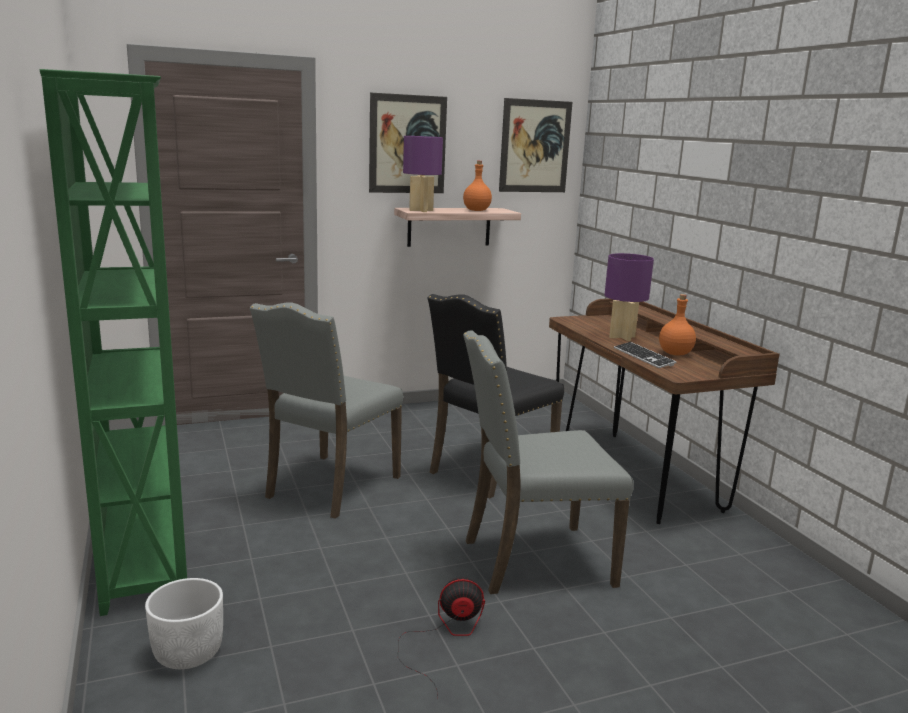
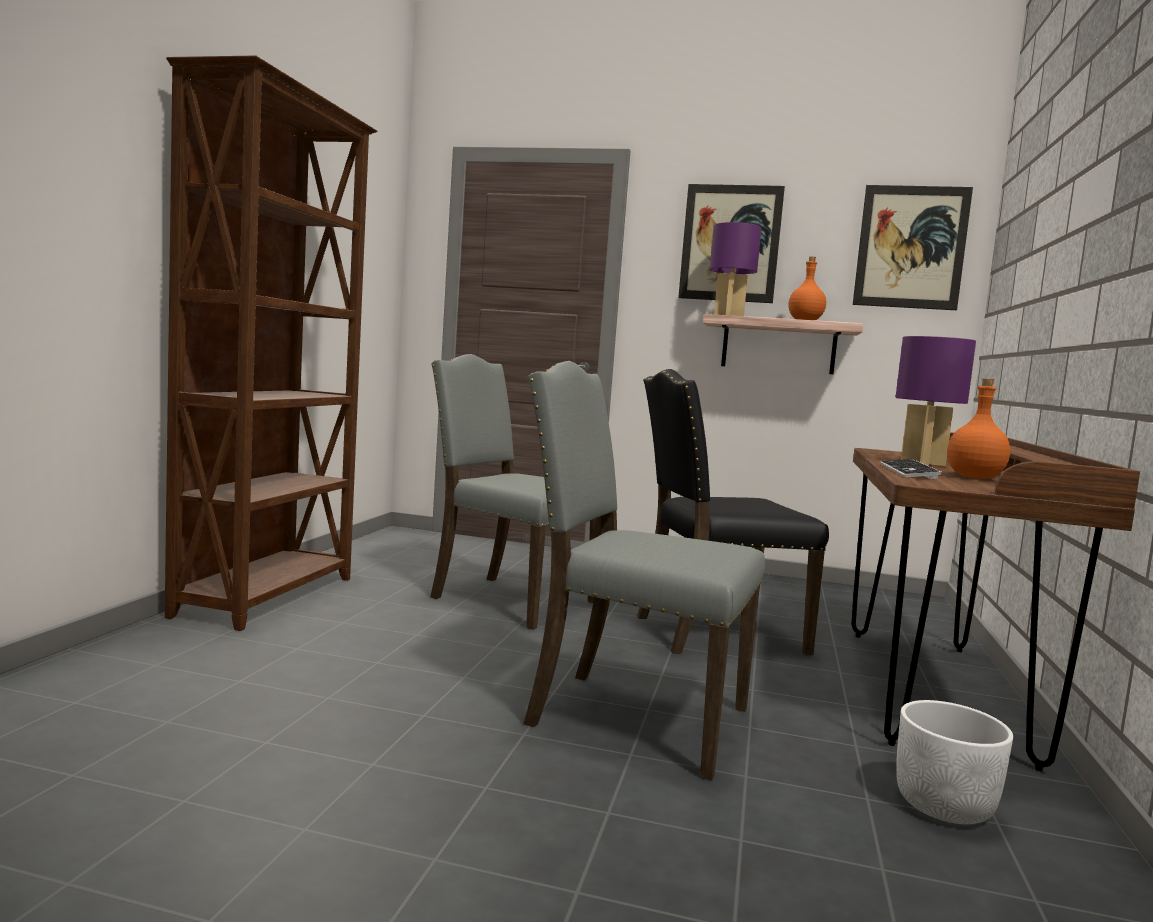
camera: 35 degrees right, 10 degrees down
(147, 556) = (269, 596): green bookcase -> brown bookcase
(188, 652) = (173, 660): white planter -> white planter (944, 805)
(330, 487) = (508, 599): grey chair -> grey chair turned 60 degrees clockwise
(445, 636) = (405, 737): fan -> none

